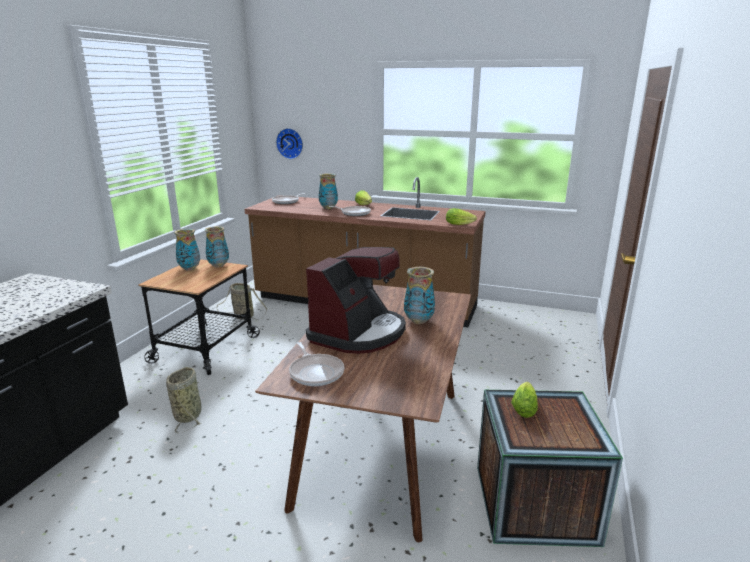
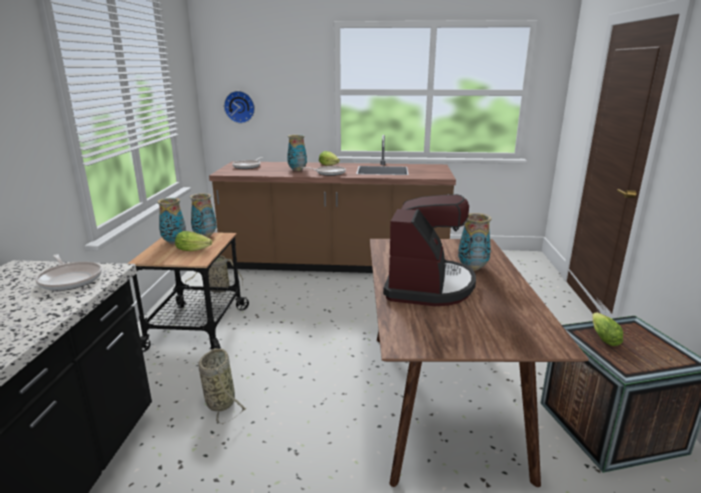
camera: 15 degrees left, 0 degrees up
(316, 372) = (426, 330): frying pan -> frying pan (70, 279)
(460, 224) = (440, 176): lettuce -> lettuce (195, 250)

